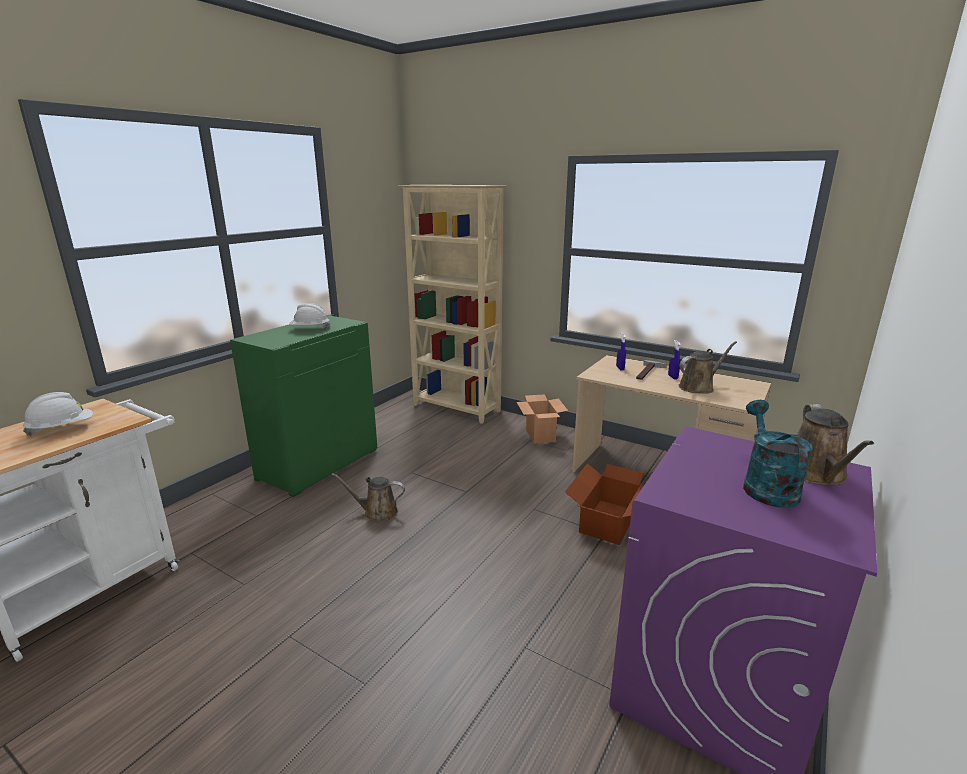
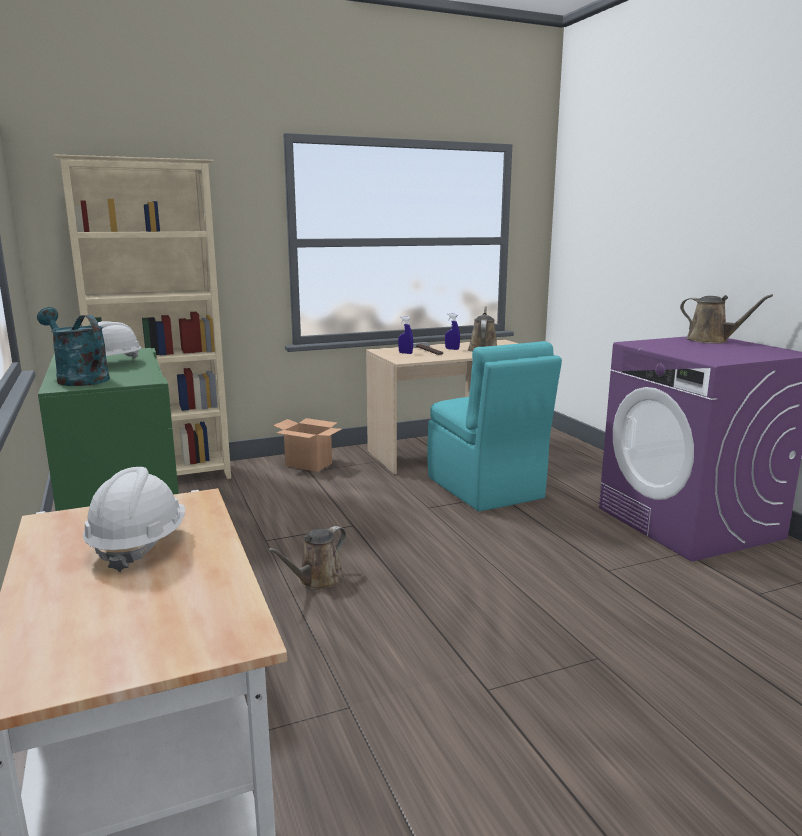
camera: 55 degrees left, 5 degrees down
(607, 521) = (486, 489): cardboard box -> turquoise chair
(766, 486) = (718, 348): turquoise watering can -> turquoise watering can (78, 379)

